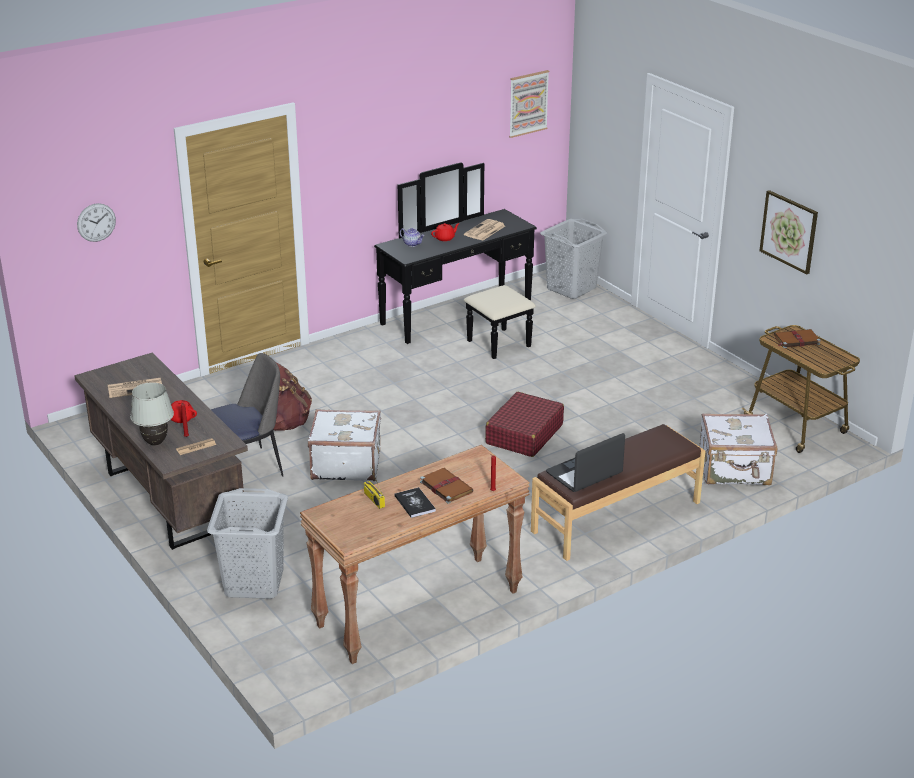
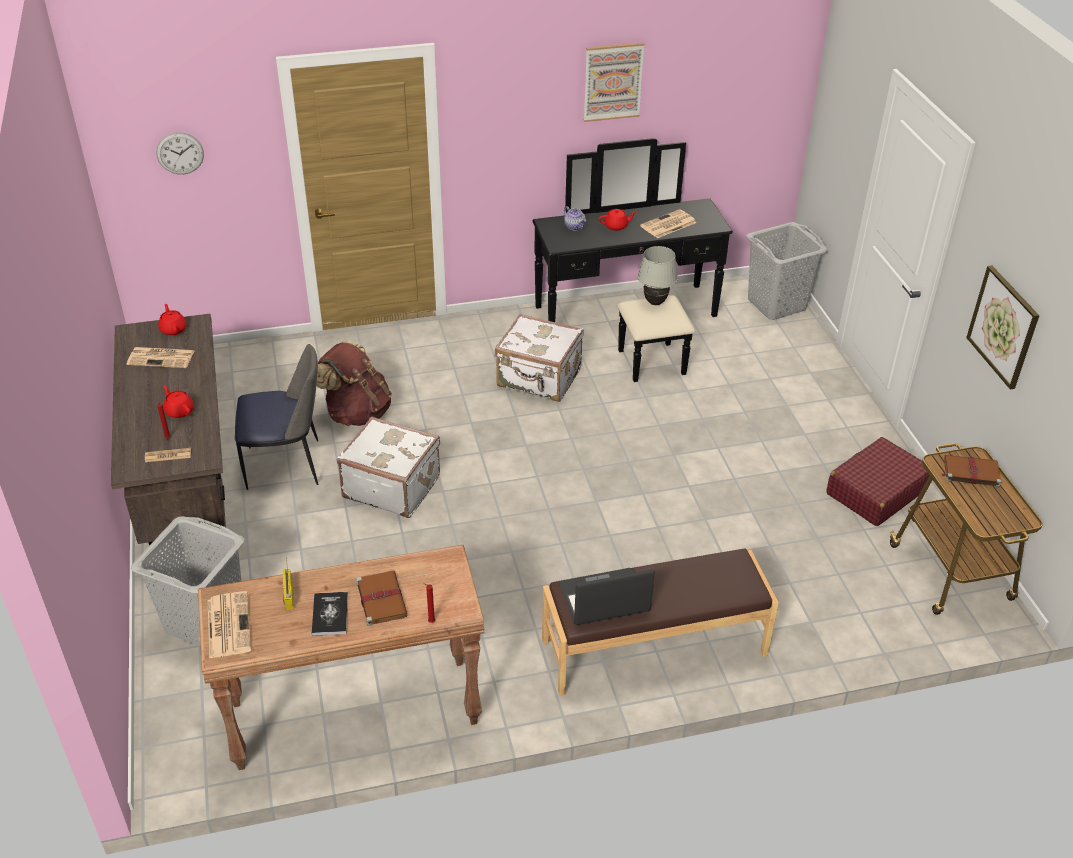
camera: 20 degrees right, 10 degrees up
(129, 368) = (173, 329): none -> red teapot
(155, 442) = (132, 438): white table lamp -> white table lamp (655, 302)
(342, 526) = (228, 624): none -> newspaper
(524, 434) = (610, 497): red suitcase -> red suitcase (875, 492)
(528, 103) = (756, 77): picture -> picture (613, 81)
(735, 470) = (837, 618): white suitcase -> white suitcase (539, 379)

